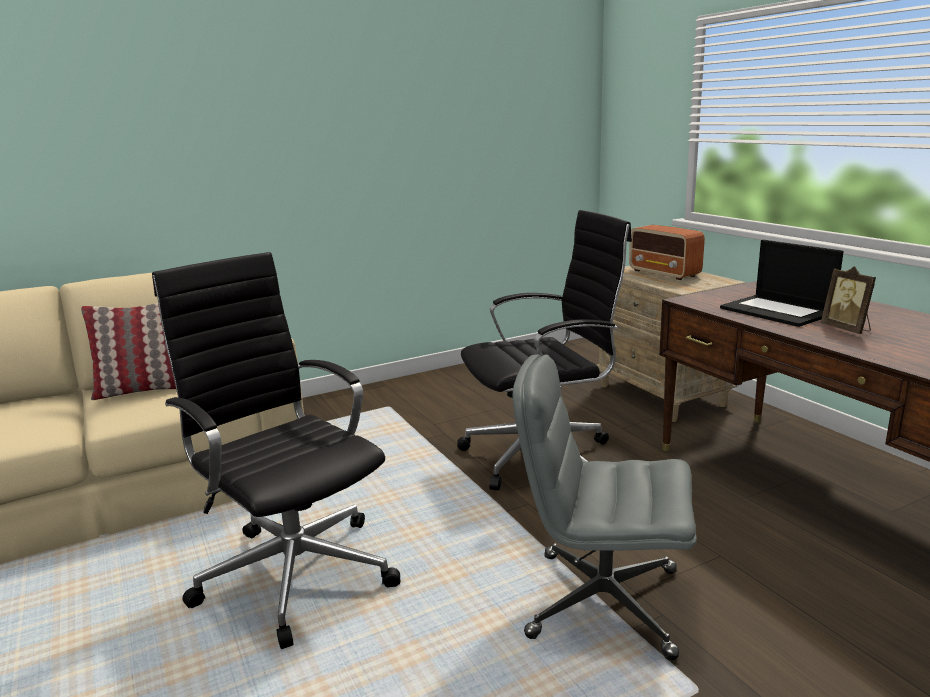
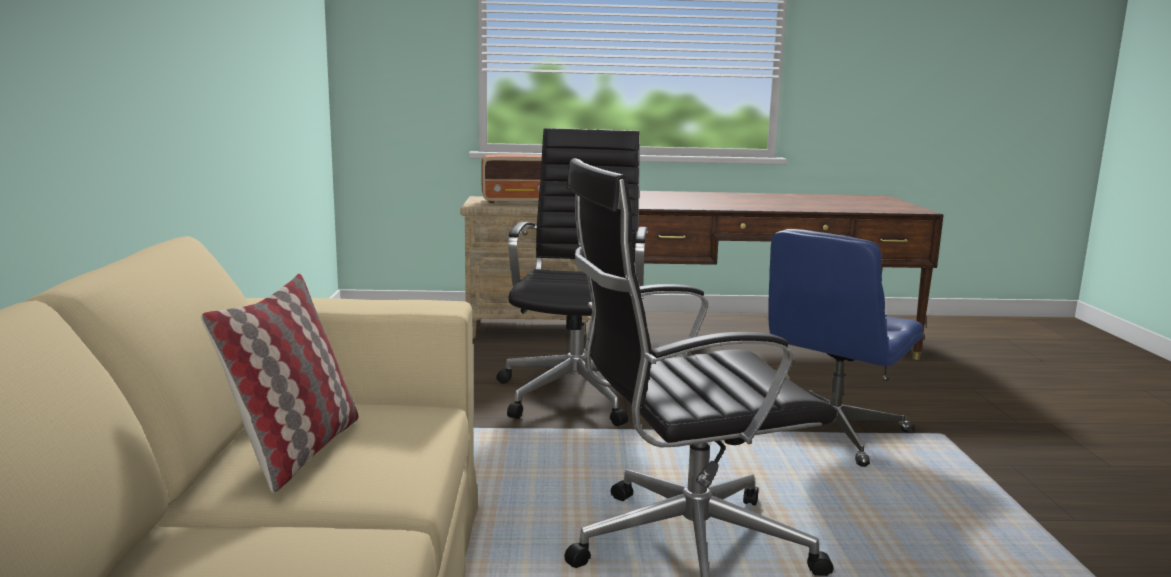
camera: 65 degrees left, 5 degrees down
(601, 603) = (832, 433): grey office chair -> blue office chair
(778, 311) = (704, 202): laptop -> none
(847, 329) = (765, 203): picture frame -> none

